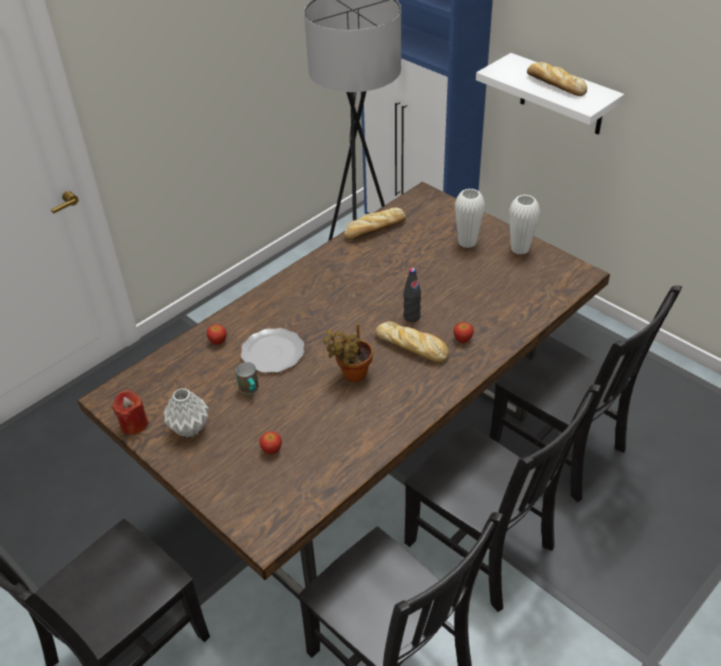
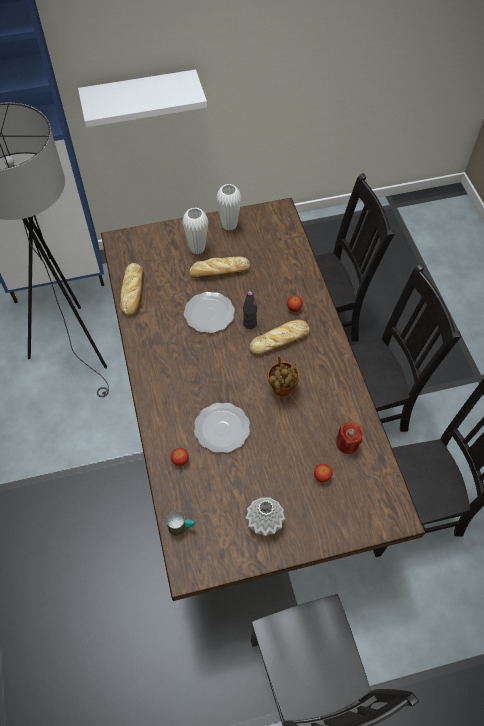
camera: 60 degrees left, 15 degrees up
(134, 424) = (232, 562): red candle -> red candle (347, 443)
(250, 390) = (252, 462): mug -> mug (181, 527)
(397, 286) = (210, 314): none -> plate
(554, 84) = (148, 93): bread -> bread (218, 271)

